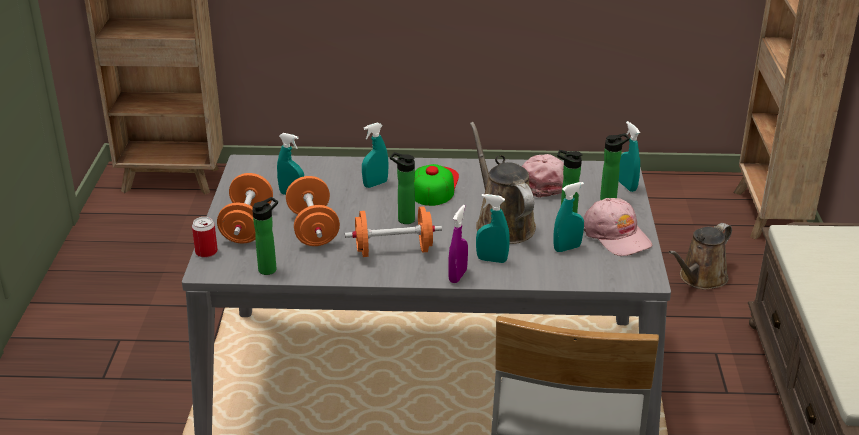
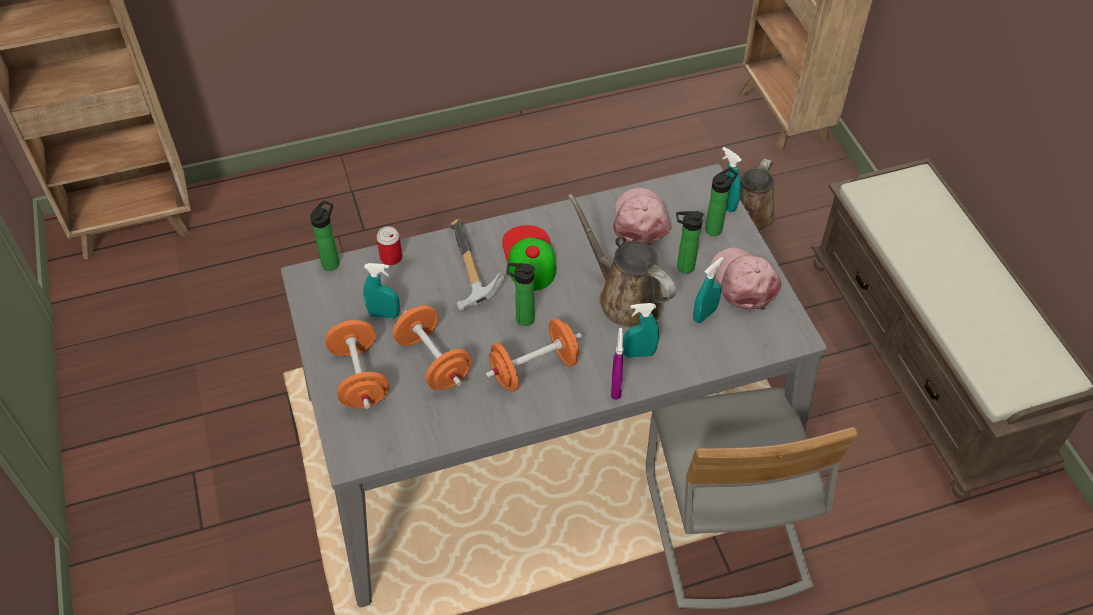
camera: 20 degrees left, 20 degrees up
(206, 252) = (335, 431): can -> can (391, 258)
(270, 269) = (417, 435): bottle -> bottle (332, 262)
(375, 184) = (466, 272): turquoise spray bottle -> hammer
(616, 235) = (743, 282): pink cap -> pink cap turned 150 degrees counterclockwise

